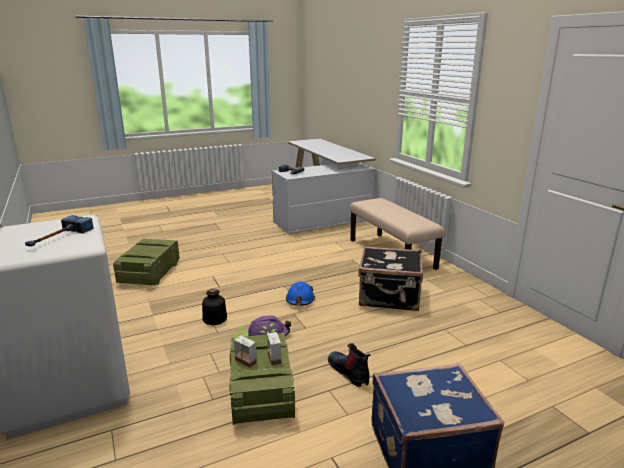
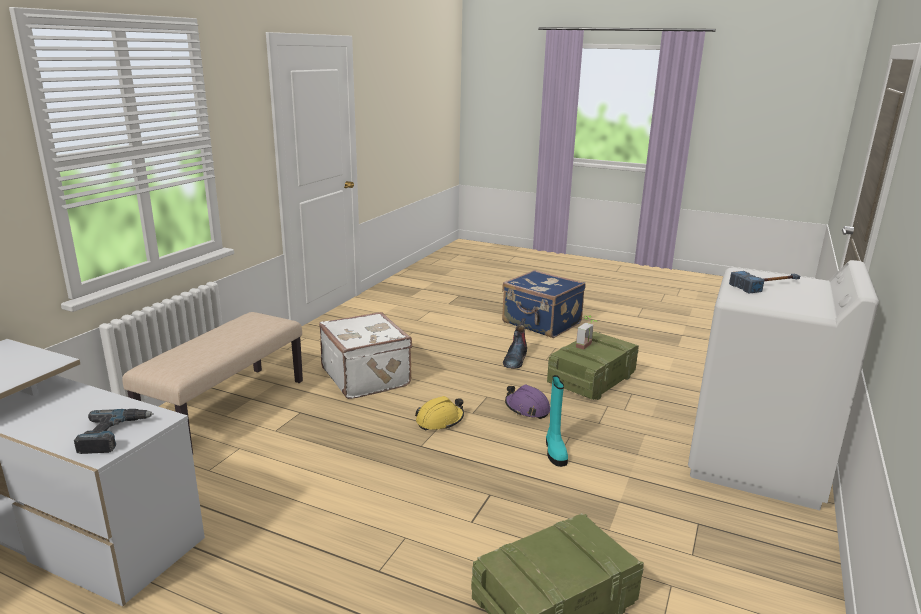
camera: 130 degrees left, 0 degrees up
(215, 319) = (555, 451): bottle -> turquoise boot
(242, 363) = (609, 352): potted plant -> none
(300, 300) = (440, 421): blue hard hat -> yellow hard hat
(389, 297) = (367, 377): black suitcase -> white suitcase

